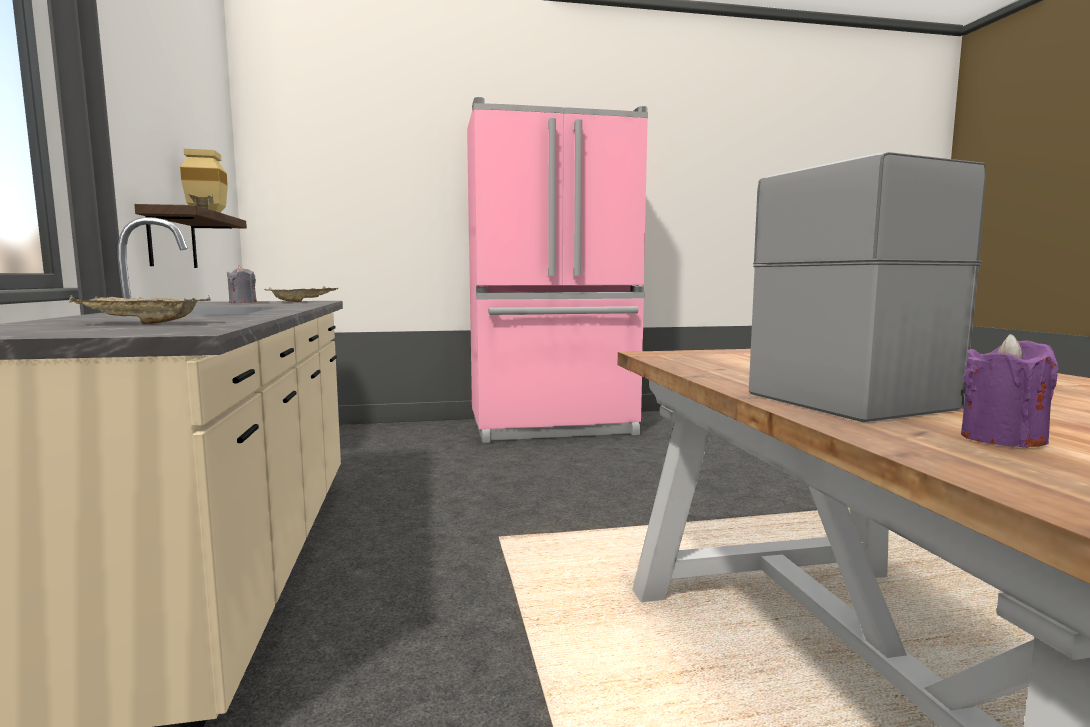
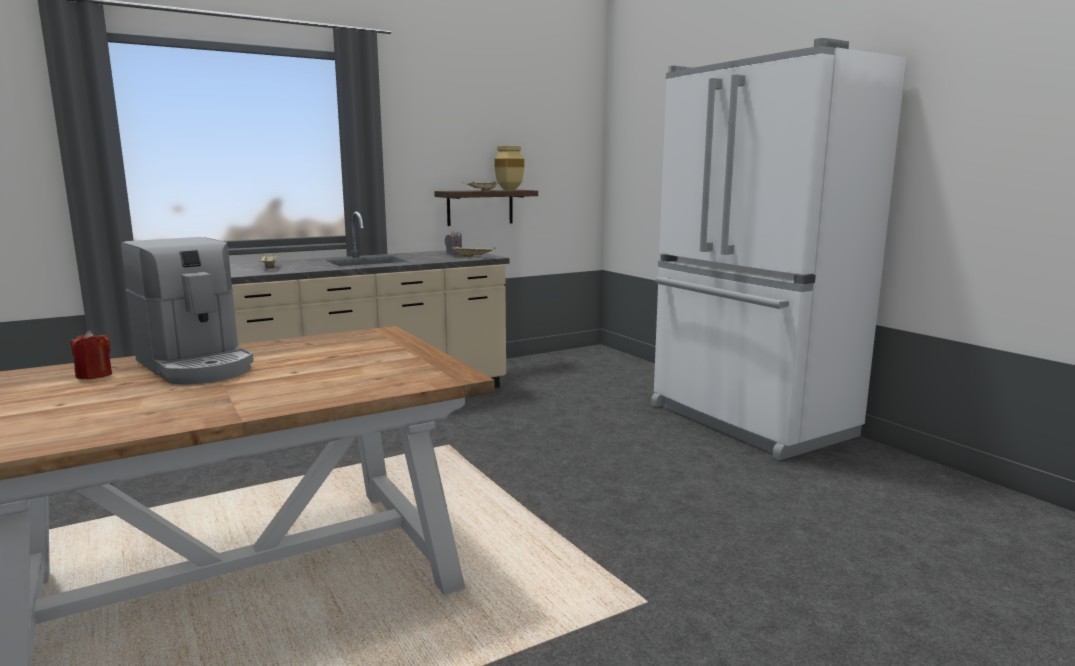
camera: 70 degrees right, 5 degrees up
(554, 427) = (747, 421): pink fridge -> white fridge
(1002, 439) = (94, 375): purple candle -> red candle

